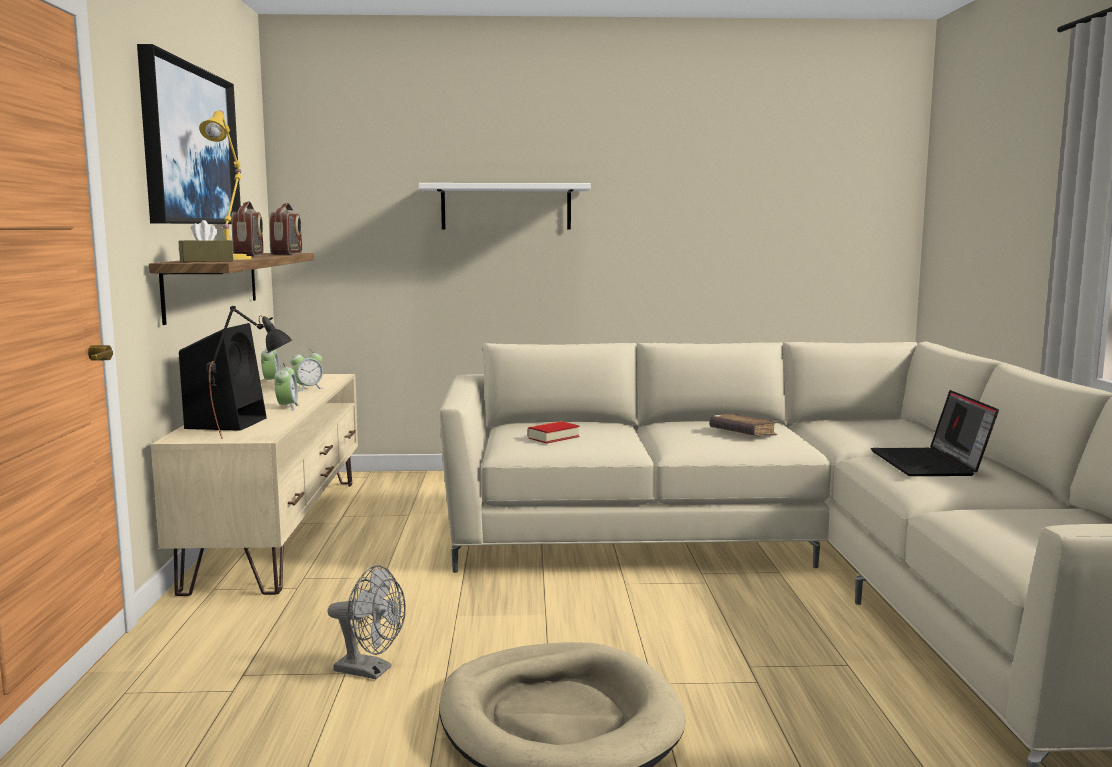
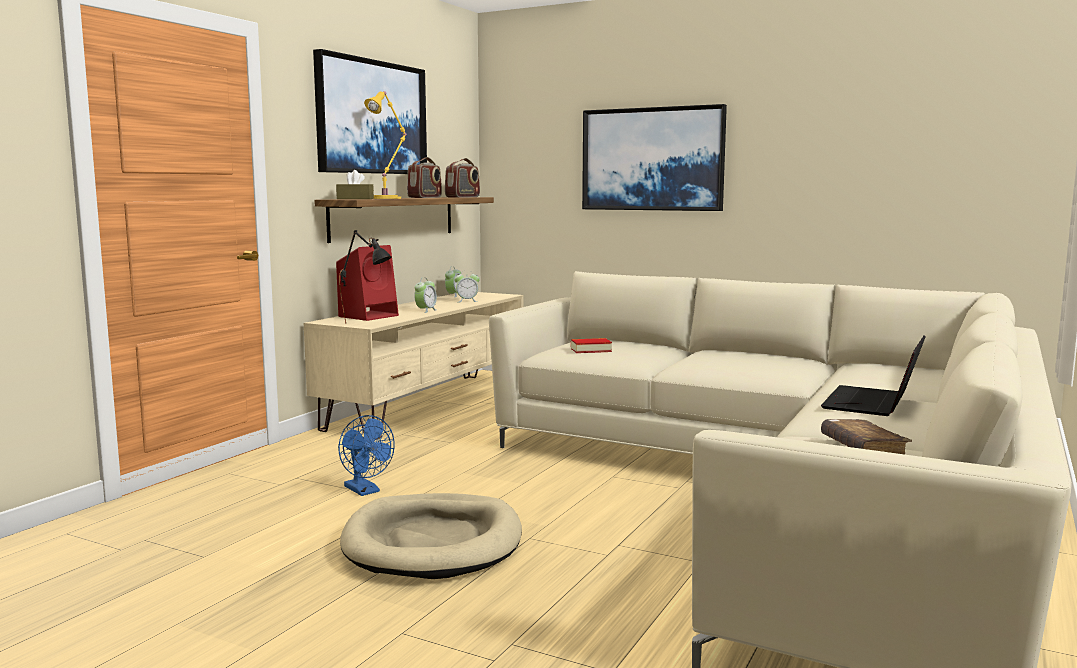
camera: 30 degrees right, 0 degrees up
(226, 423) = (369, 316): black speaker -> red speaker
(371, 671) = (365, 491): grey fan -> blue fan
(506, 207) = (652, 159): white shelf -> picture
(742, 433) = (754, 364): brown book -> brown book (863, 449)

